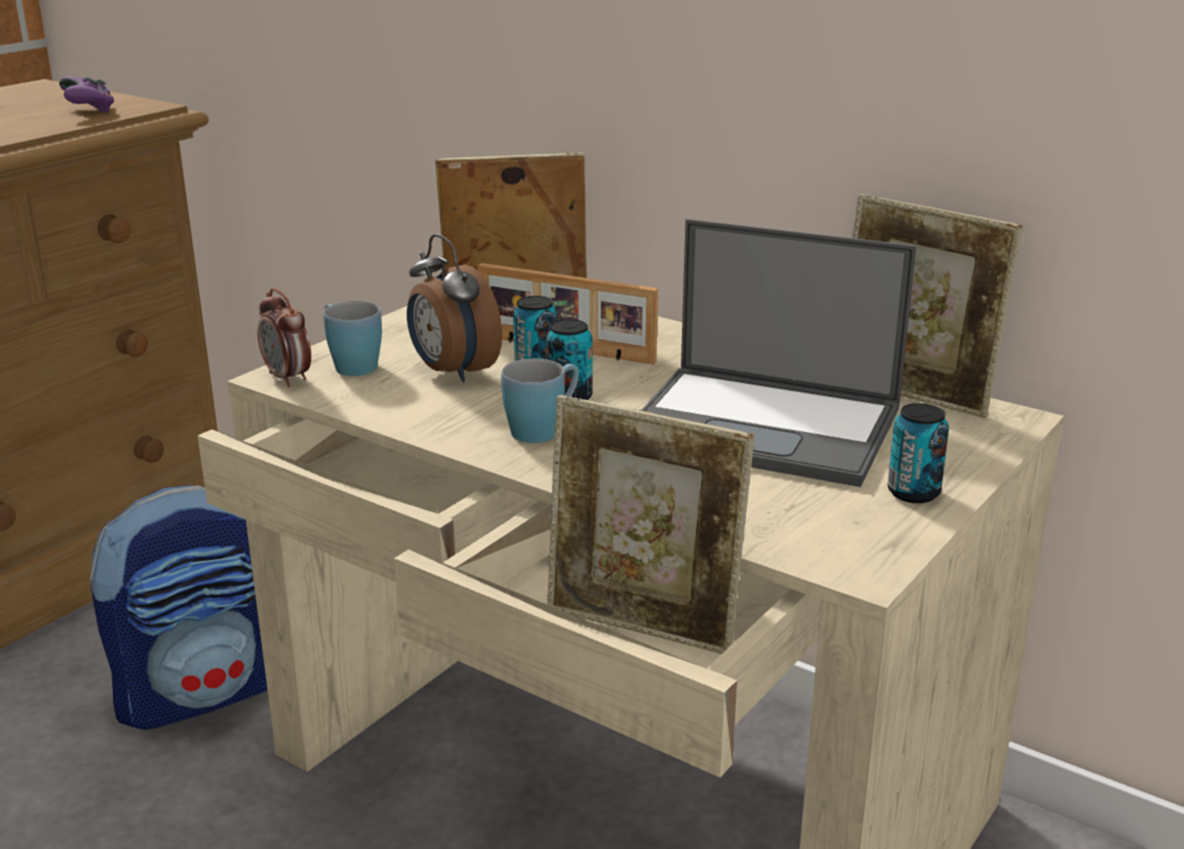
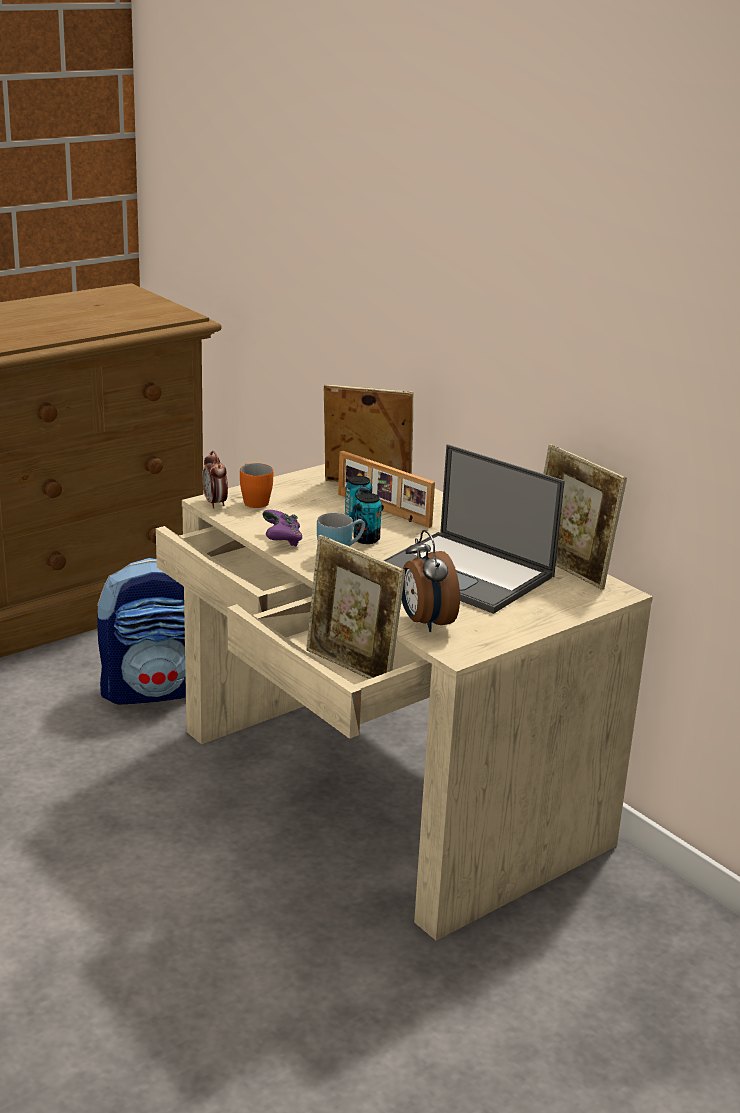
camera: 15 degrees right, 0 degrees up
(89, 110) = (149, 315): purple game controller -> purple game controller (282, 540)
(350, 364) = (253, 500): blue mug -> orange mug
(452, 372) = (308, 514): alarm clock -> alarm clock (425, 622)
(913, 493) = (520, 621): can -> none

